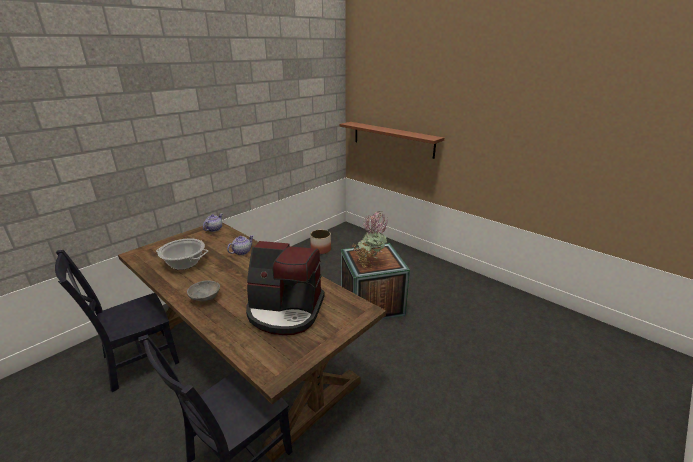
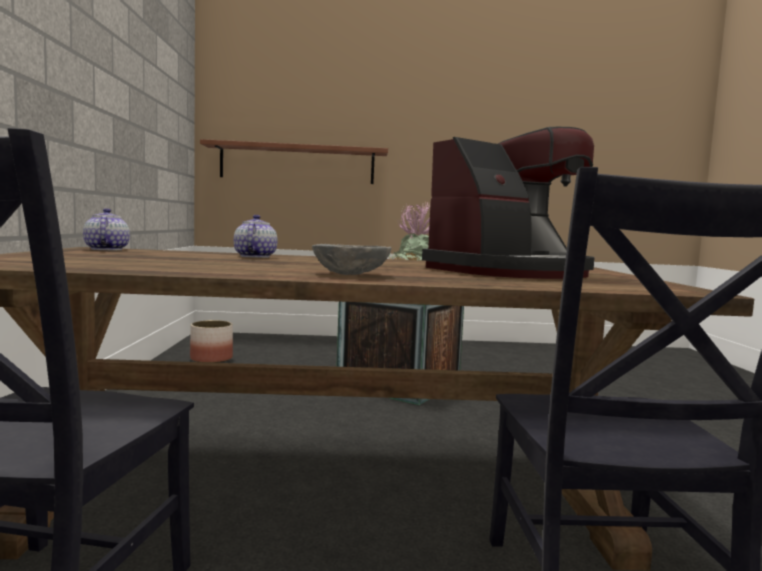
camera: 45 degrees left, 20 degrees down
(185, 263) = (166, 263): cooking pot -> none

